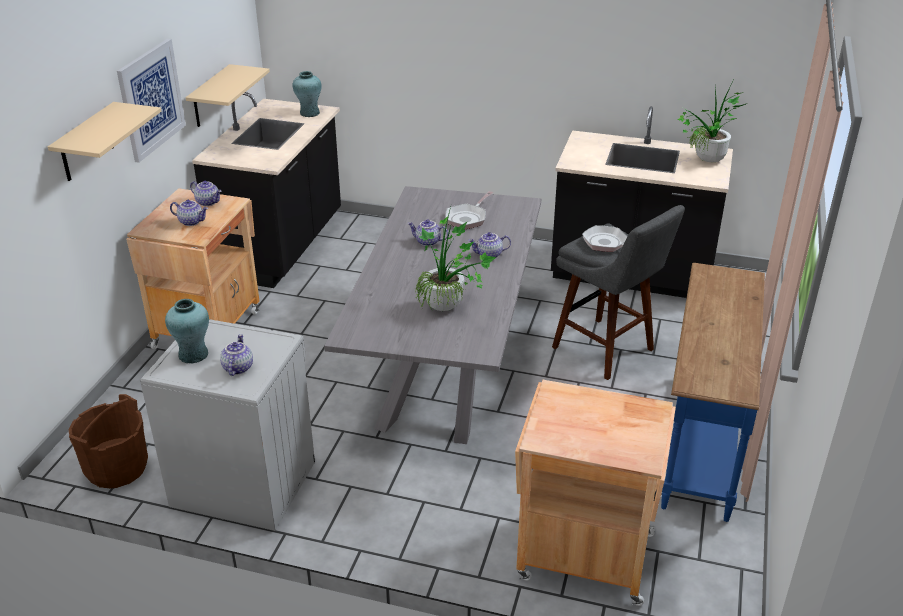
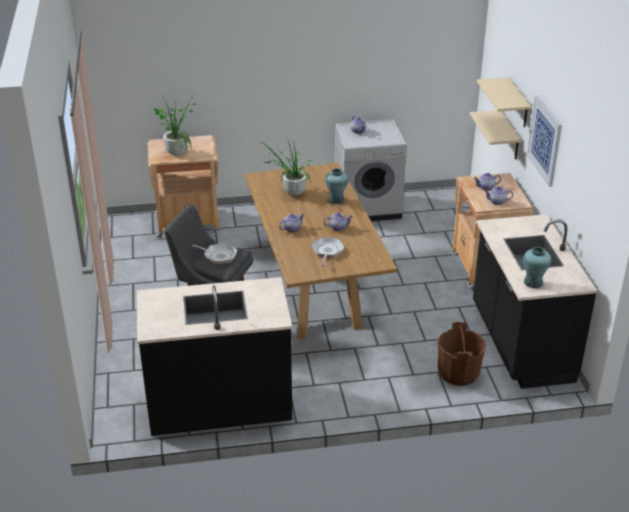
camera: 155 degrees right, 0 degrees up
(116, 468) = (434, 198): brown bucket -> brown bucket (458, 372)
(193, 354) = (385, 131): turquoise vase -> turquoise vase (336, 200)
(210, 97) = (570, 208): beige shelf -> beige shelf (510, 136)
(447, 366) = (314, 288): grey dining table -> brown dining table
(700, 443) = (139, 286): blue console table -> none
(706, 162) = (158, 316): potted plant -> potted plant (177, 150)

